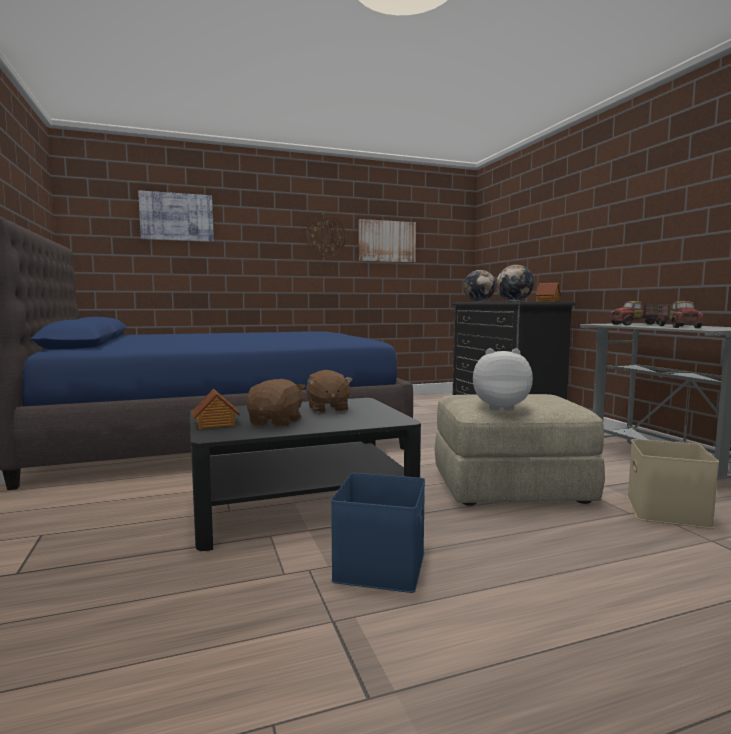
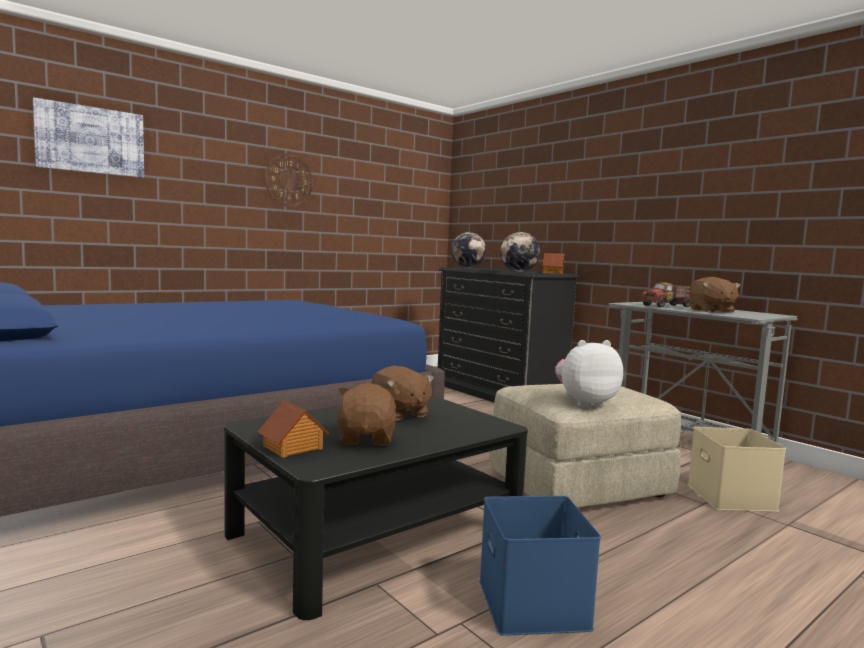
camera: 20 degrees left, 0 degrees up
(387, 241) = (358, 191): picture -> none
(678, 327) = (711, 311): toy truck -> brown plush toy

